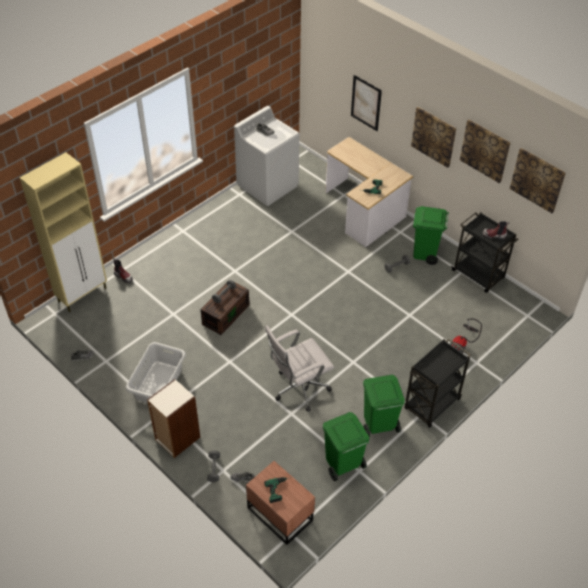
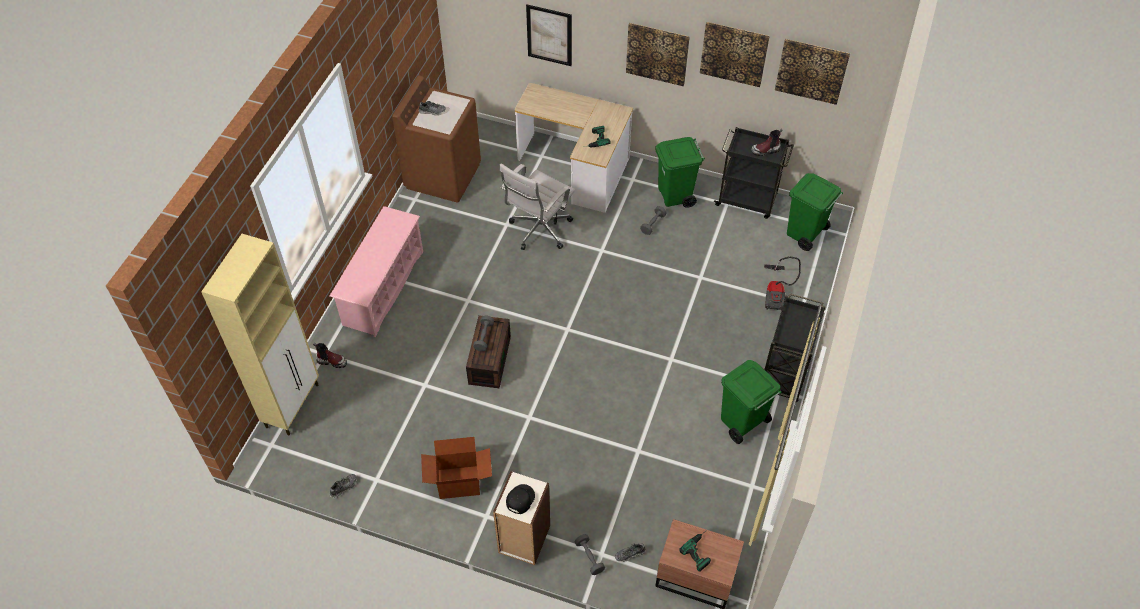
camera: 25 degrees left, 5 degrees up
(157, 383) = (459, 481): grey laundry basket -> cardboard box
(169, 398) = (520, 499): none -> black cap
(184, 243) = (383, 288): none -> pink shoe rack
(268, 185) = (443, 175): white washing machine -> brown washing machine
(298, 389) = (629, 418): white office chair -> white office chair (538, 231)
(342, 464) = (730, 487): green trash can -> green trash can (805, 234)

